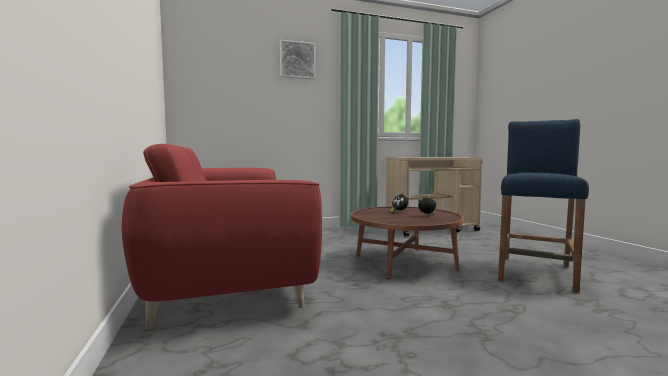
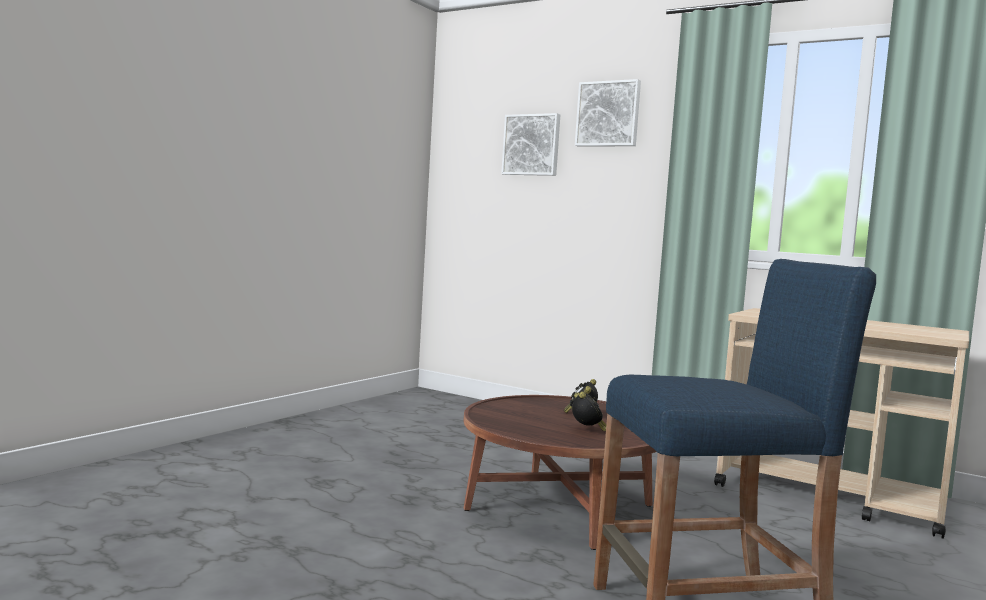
camera: 50 degrees right, 0 degrees up
(230, 271) = (357, 435): red sofa -> none
(249, 74) = (532, 145): none -> picture

